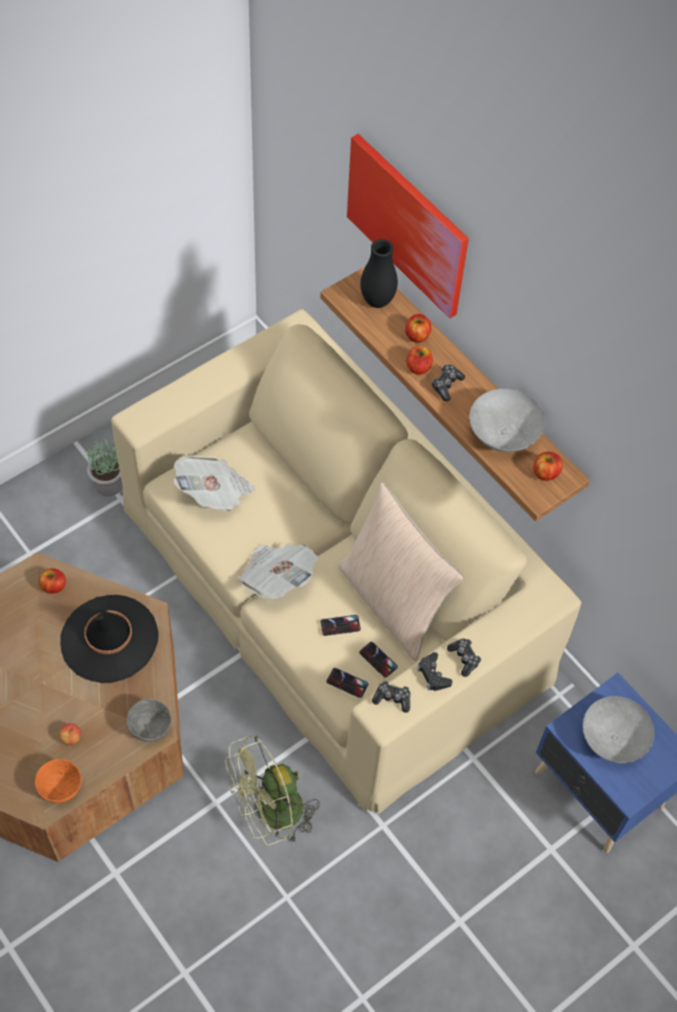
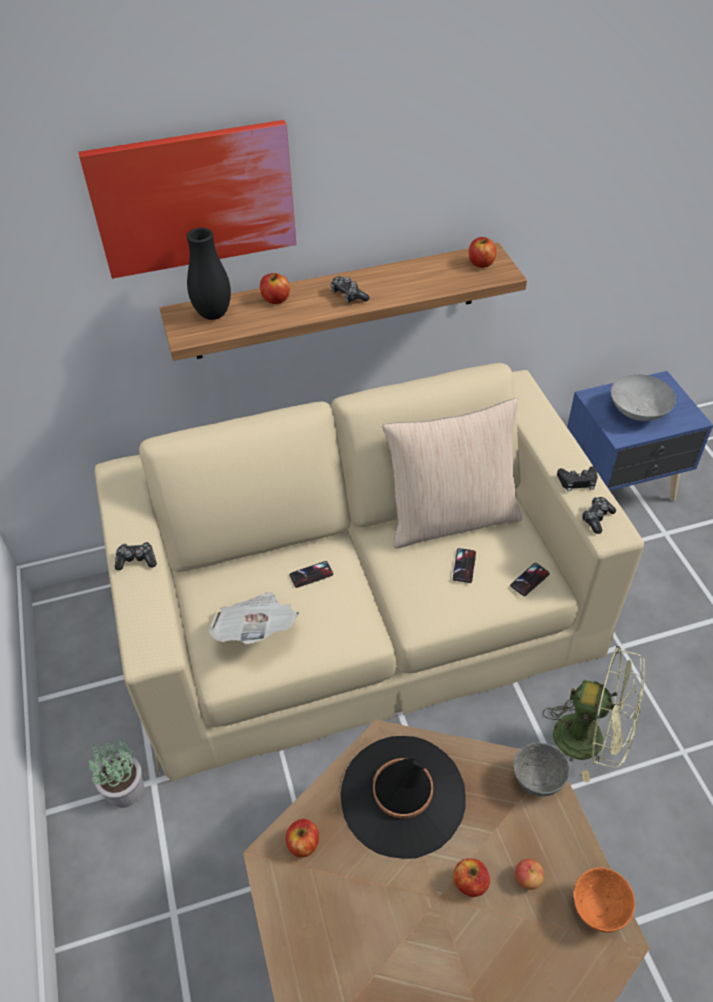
camera: 65 degrees left, 10 degrees down
(270, 814) = (590, 739): green fan -> green fan turned 60 degrees counterclockwise
(277, 578) = (387, 604): newspaper -> none
(378, 660) = (512, 547): phone -> phone (311, 574)
(418, 367) = (316, 308): apple -> apple (470, 882)
(464, 658) = (565, 455): game controller -> game controller (136, 560)
(502, 434) = (425, 277): grey bowl -> none

